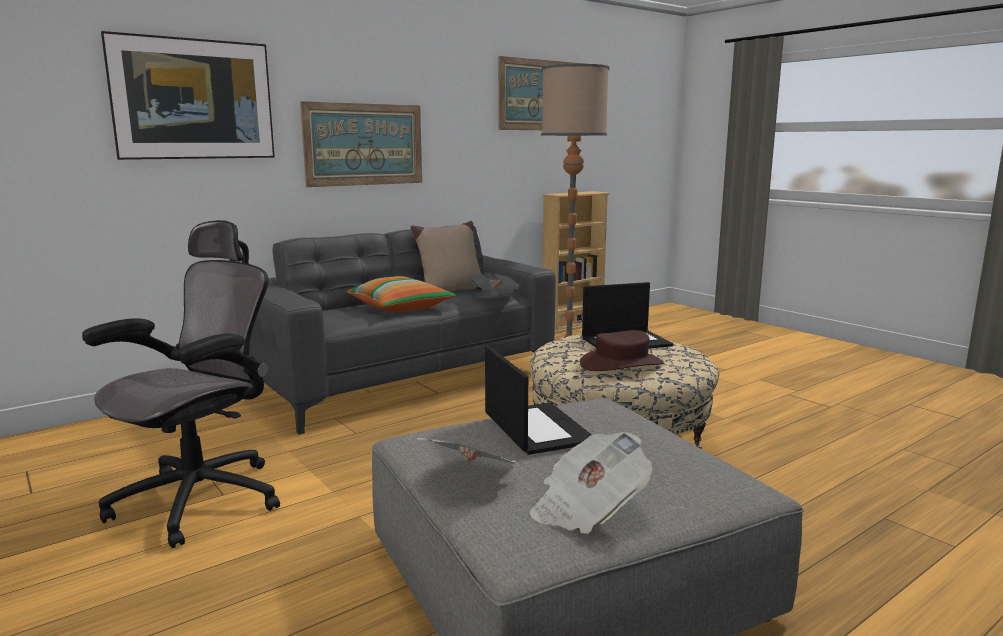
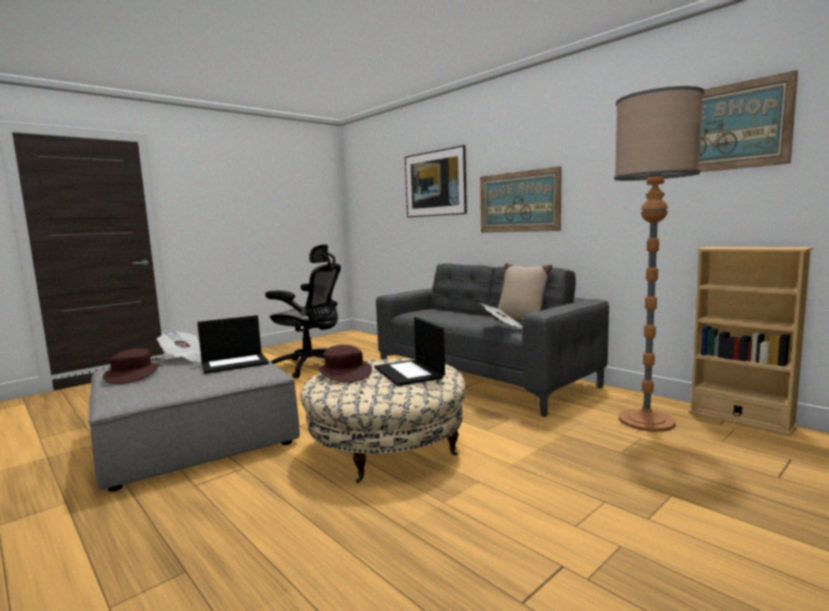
camera: 85 degrees right, 5 degrees down
(401, 308) = (457, 318): pillow -> none
(587, 509) = (132, 374): newspaper -> brown hat

